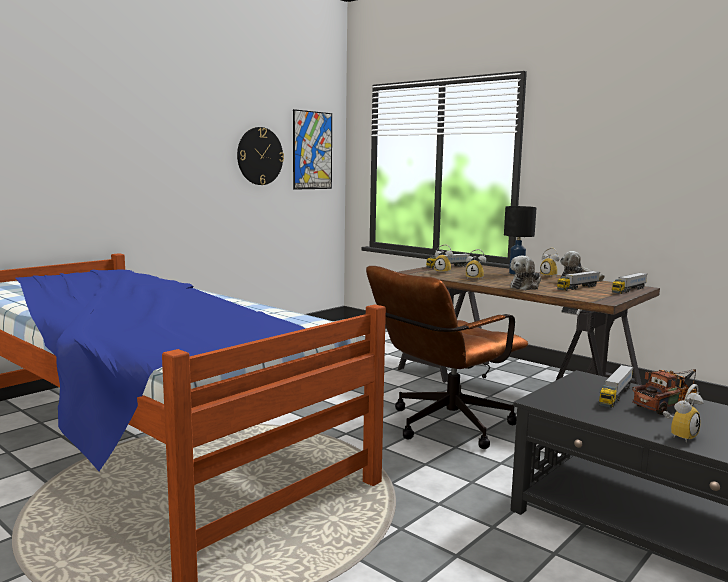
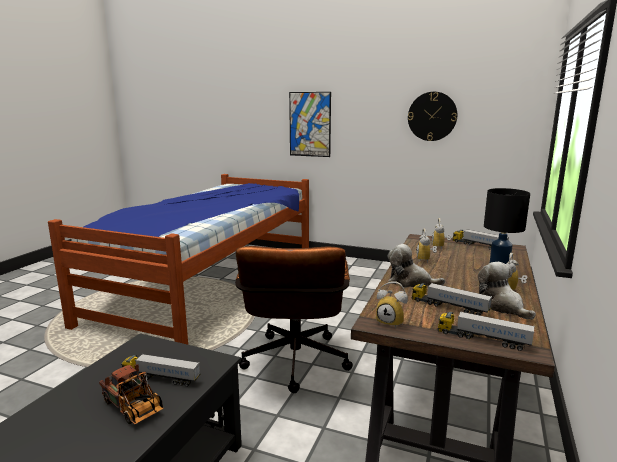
camera: 70 degrees right, 5 degrees up
(312, 150) = (499, 110): picture -> picture (310, 124)
(442, 427) = (294, 366): brown office chair -> brown office chair turned 120 degrees counterclockwise
(679, 435) = (50, 411): alarm clock -> alarm clock (392, 322)

